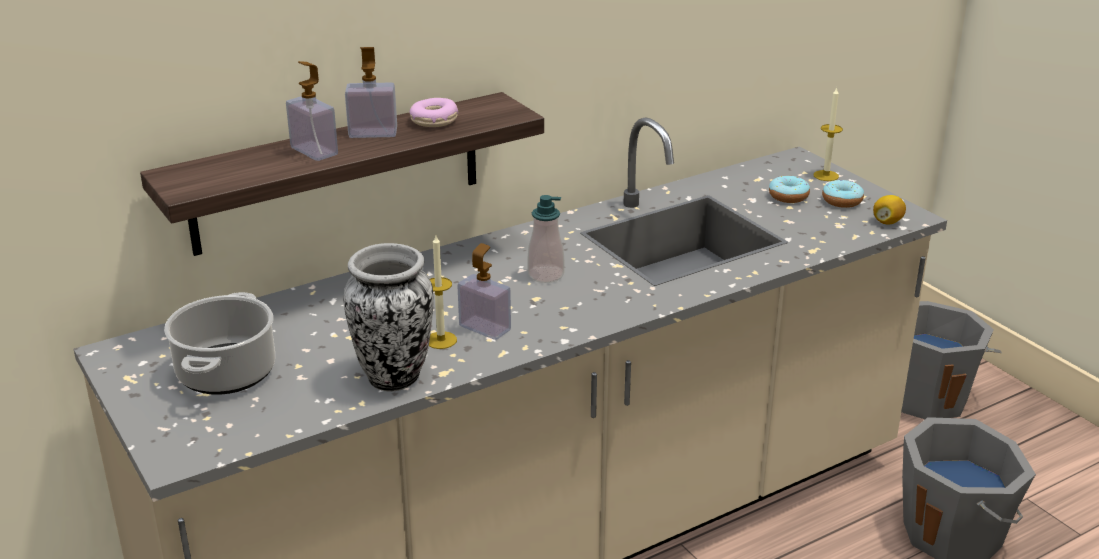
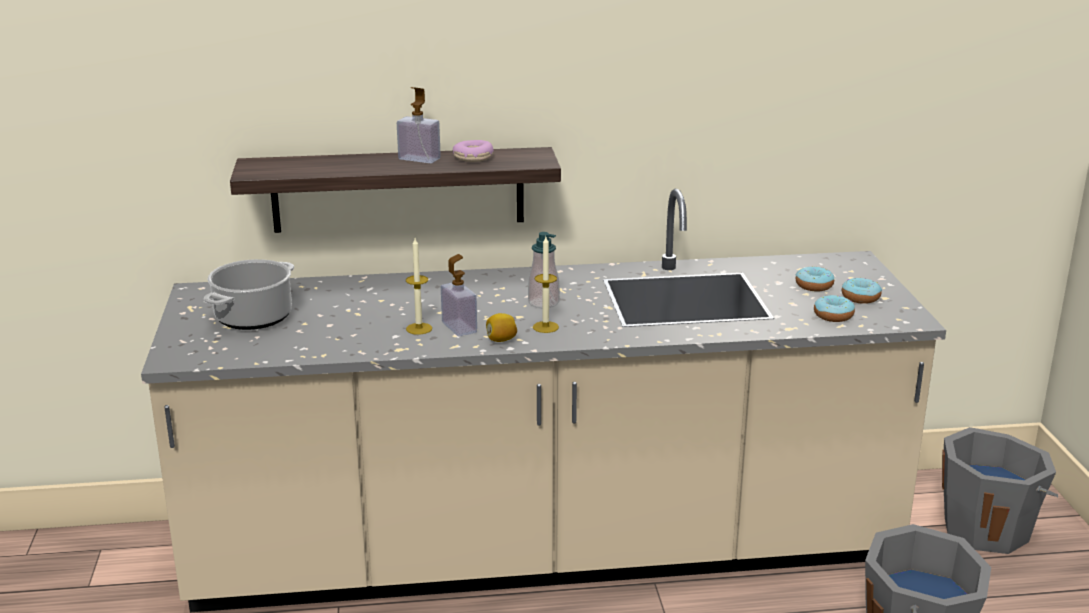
camera: 25 degrees right, 5 degrees down
(314, 151) = (364, 163): soap dispenser -> none
(395, 377) = (362, 344): vase -> none
(826, 175) = (868, 276): candle -> candle (545, 327)
(838, 227) = (833, 316): none -> donut
(887, 222) = (885, 320): lemon -> lemon (501, 340)

